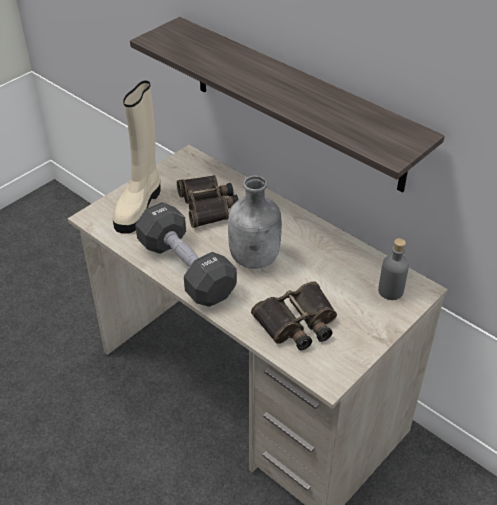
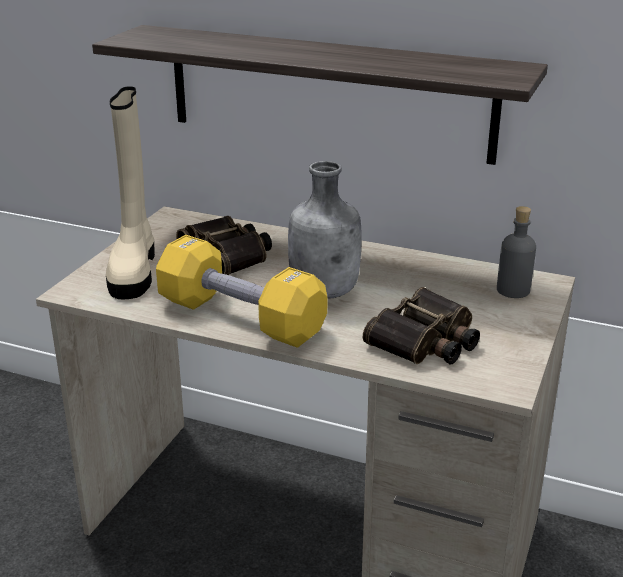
camera: 20 degrees left, 15 degrees down
(186, 269) = (240, 318): black dumbbell -> yellow dumbbell

